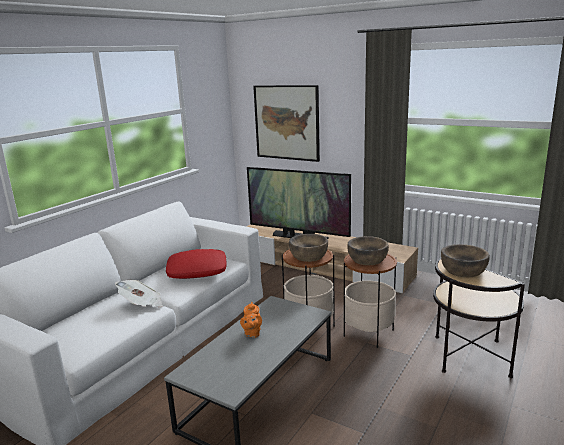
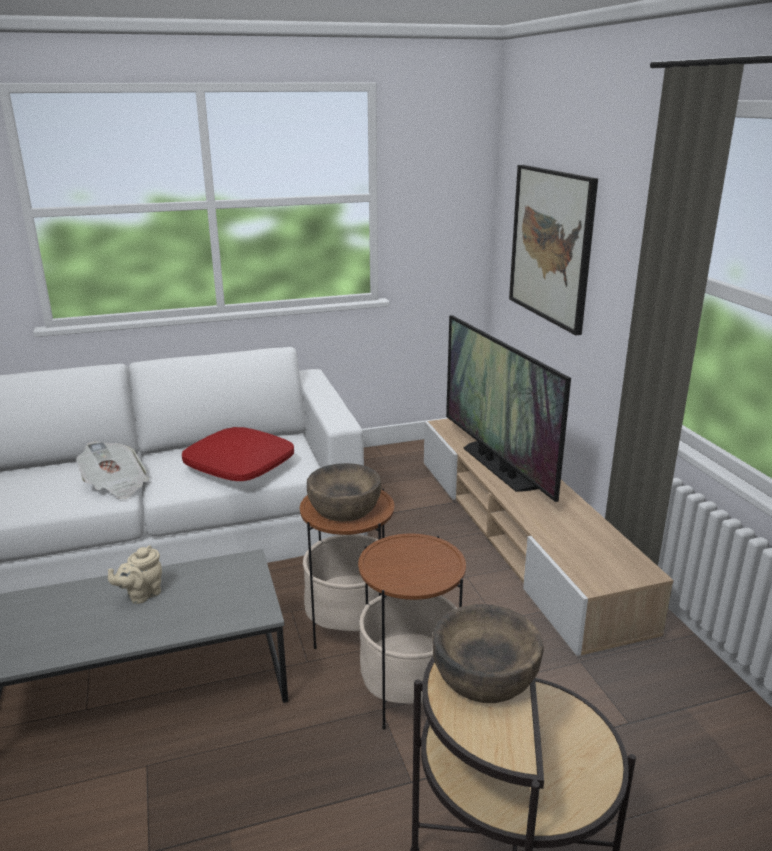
camera: 40 degrees right, 5 degrees up
(252, 333) = (141, 595): orange teapot -> beige teapot
(367, 259) = (410, 558): brown bowl -> none

